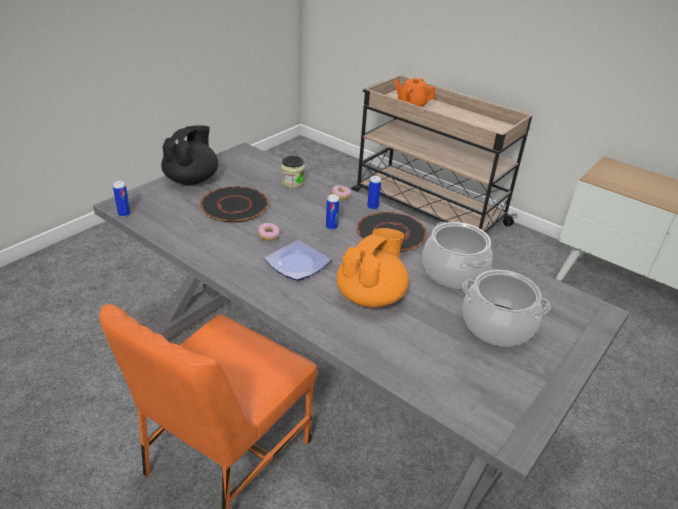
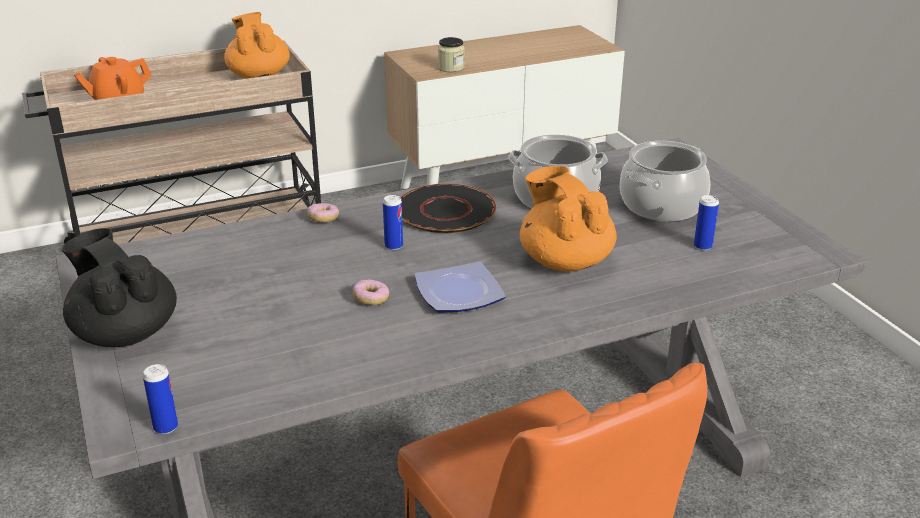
camera: 60 degrees left, 5 degrees down
(234, 205) = (256, 309): black plate -> none
(292, 182) = (243, 245): jar -> jar (451, 68)
(372, 207) = (374, 205): can -> can (702, 246)
(496, 128) = (258, 76): none -> orange teapot

